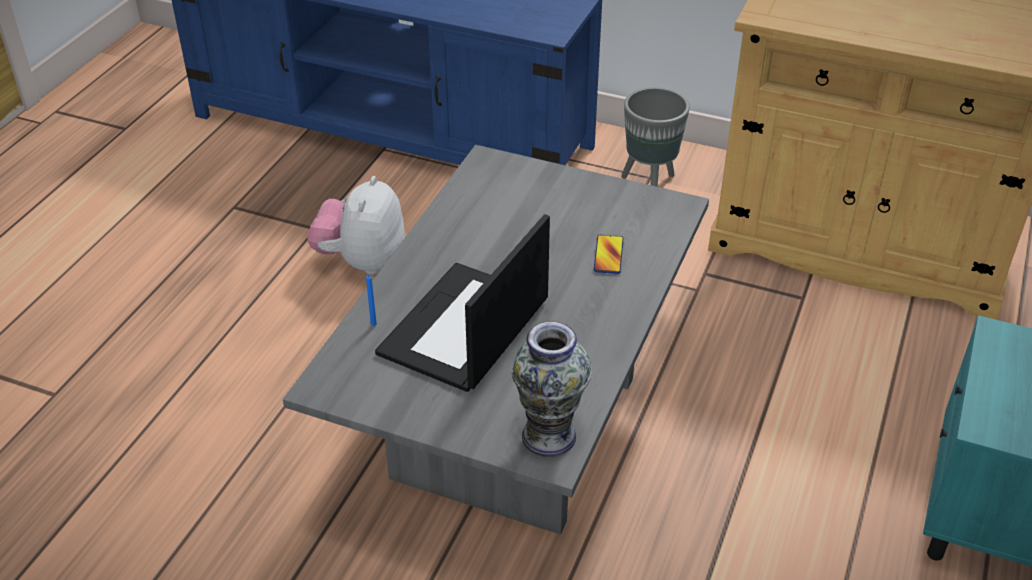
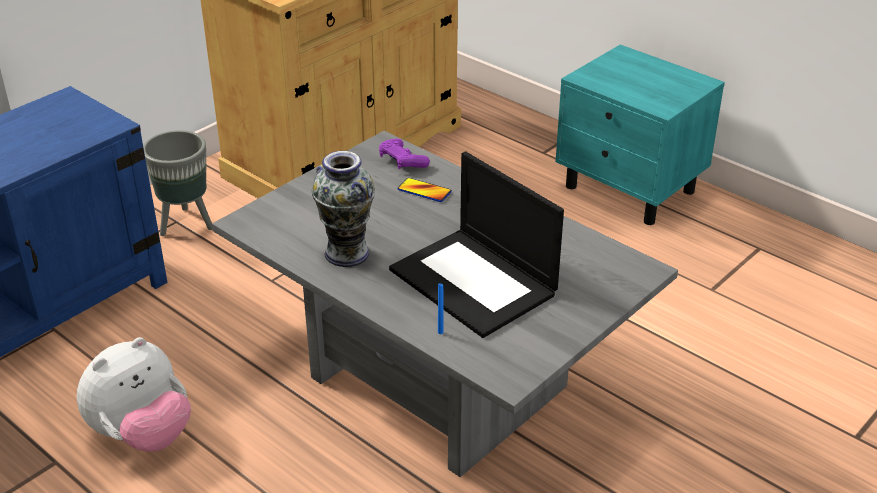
camera: 70 degrees left, 5 degrees down
(362, 261) = (143, 435): plush toy -> plush toy turned 75 degrees counterclockwise
(548, 435) = (619, 267): vase -> vase (346, 253)
(655, 226) = (402, 161): none -> purple game controller

